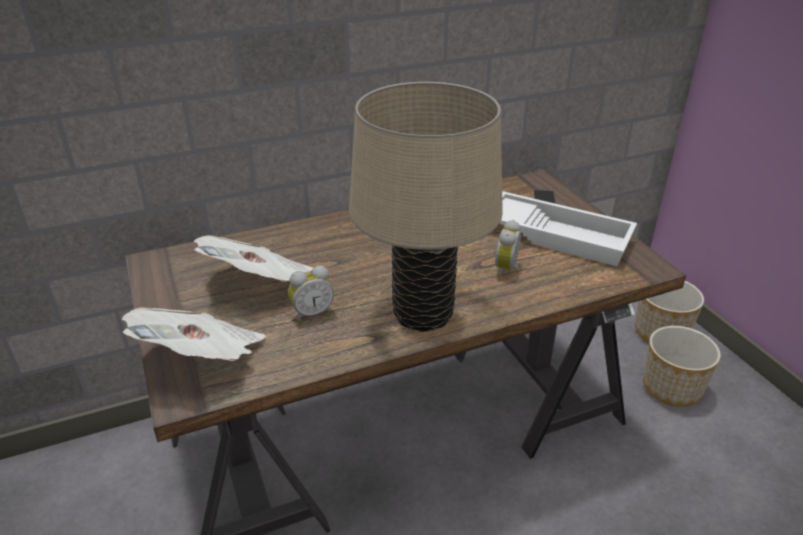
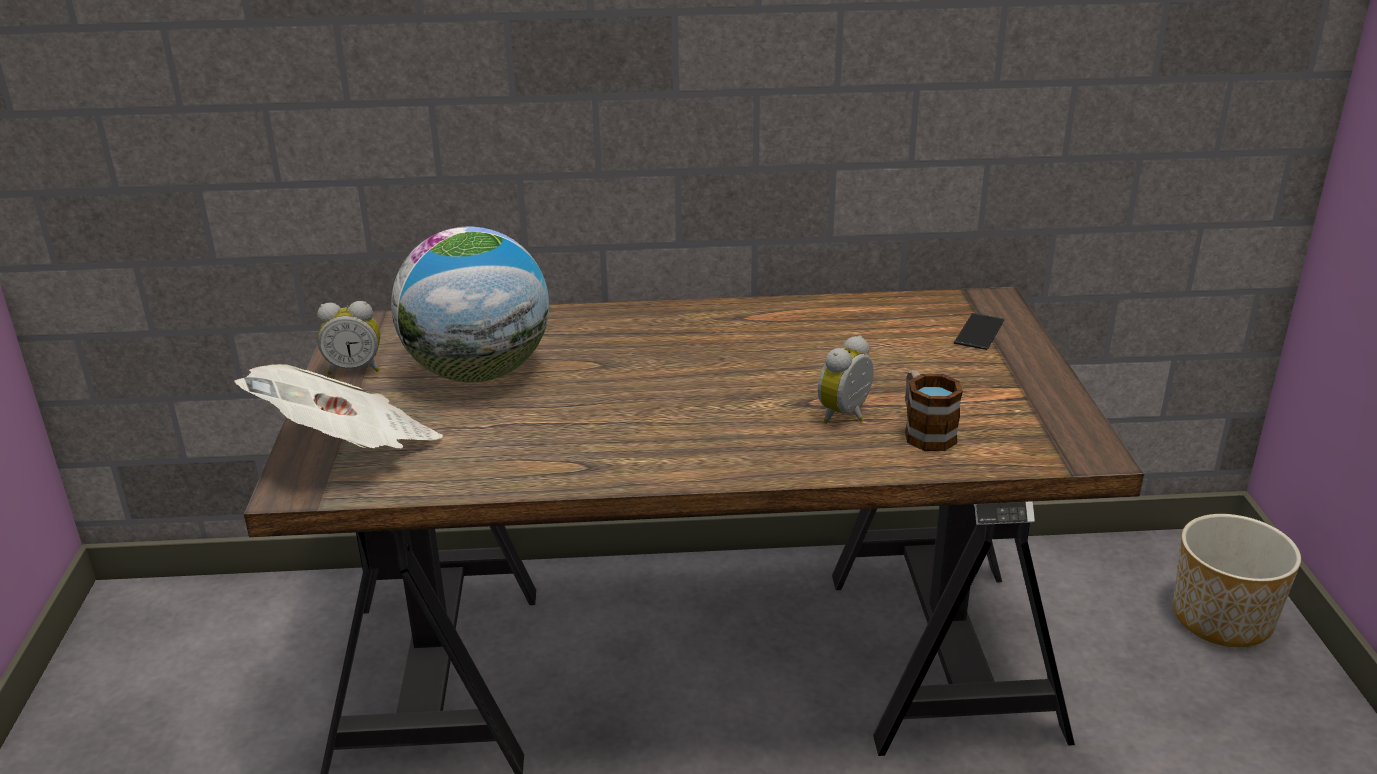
camera: 20 degrees right, 5 degrees down
(259, 282) = (478, 373): newspaper -> globe
(312, 313) = (522, 422): alarm clock -> alarm clock (355, 368)
(423, 314) = (675, 451): beige table lamp -> none
(557, 271) = (924, 431): none -> mug
(558, 235) = (965, 382): white tray -> none
(672, 388) = (1195, 710): planter -> none

